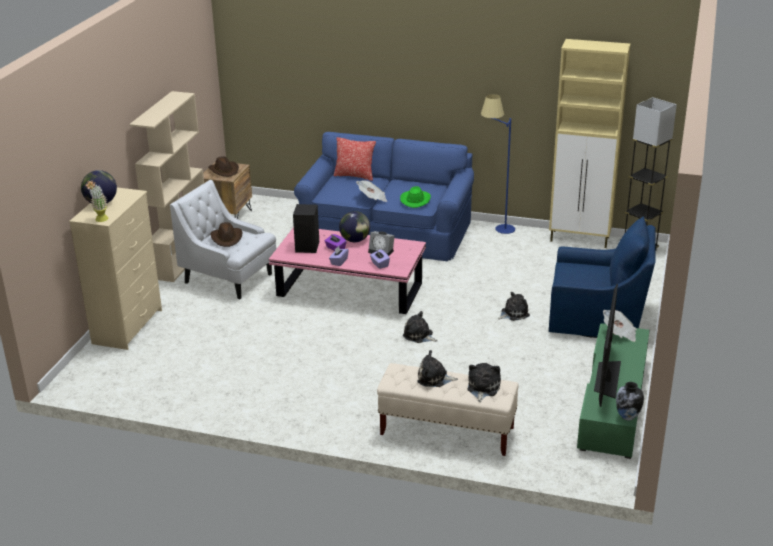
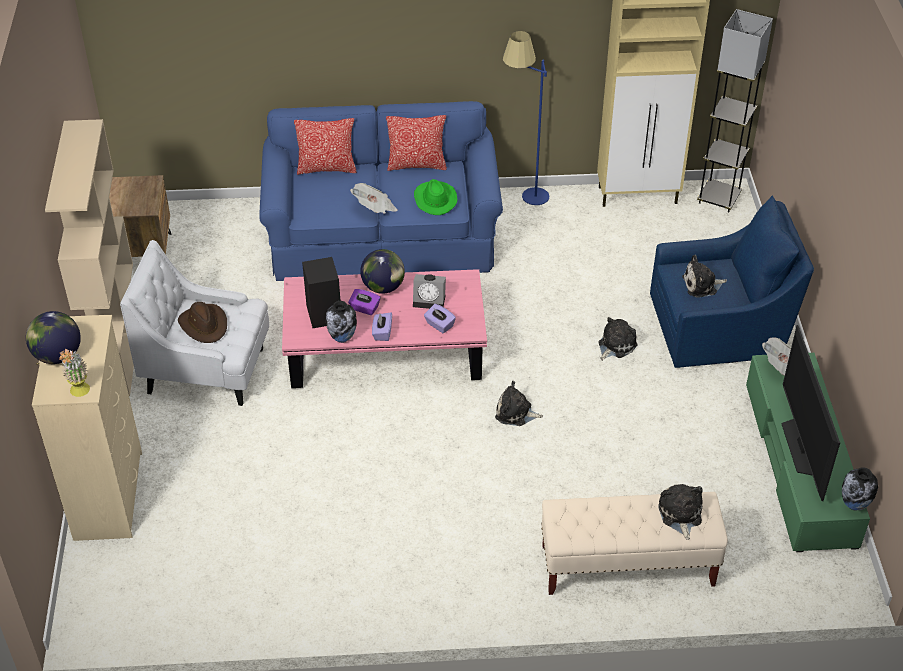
camera: 20 degrees left, 15 degrees up
(224, 170) = (132, 195): brown hat -> none
(311, 260) = (342, 338): none -> vase
(415, 182) = (417, 165): none -> pillow
(434, 378) = (613, 514): plush toy -> plush toy (702, 285)

